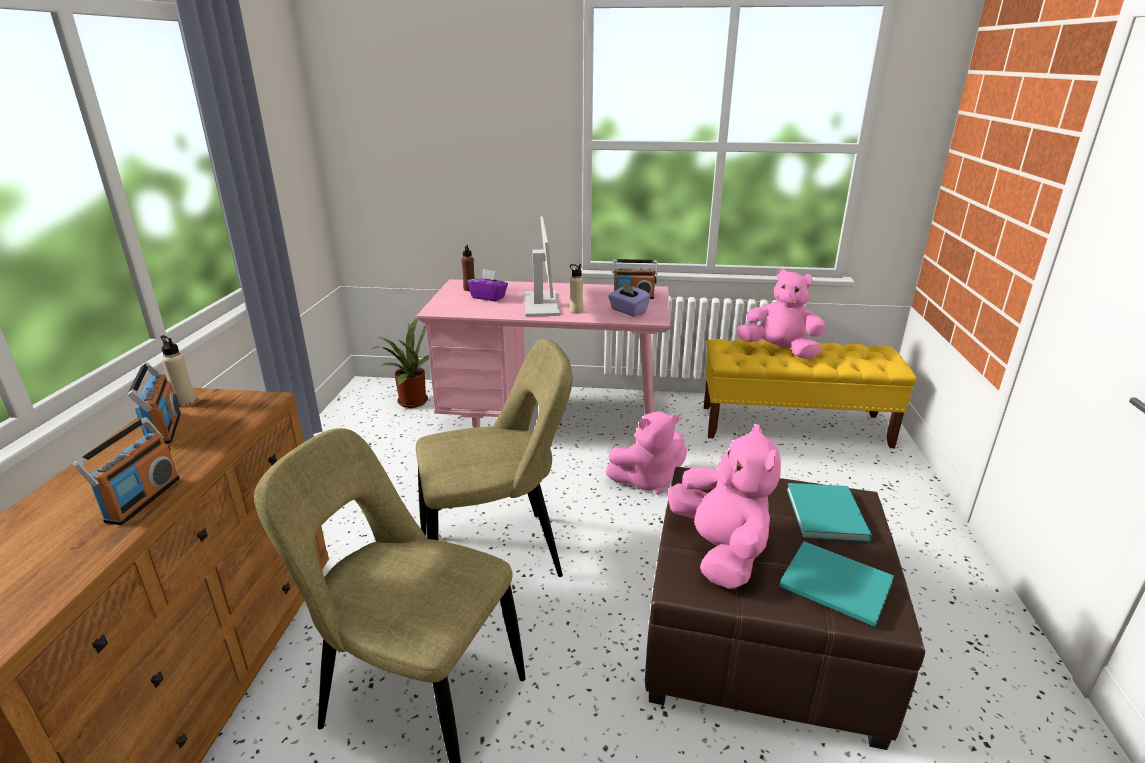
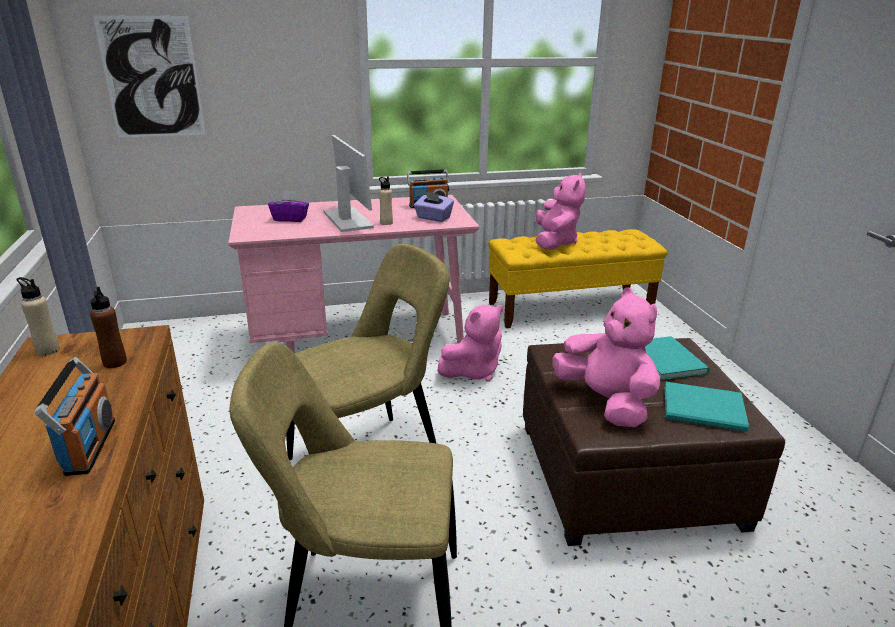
camera: 20 degrees left, 0 degrees up
(165, 429) = (49, 379): radio -> none
(388, 153) = (152, 78): none -> picture
(410, 401) = (202, 338): potted plant -> none
(469, 289) = (264, 213): brown bottle -> brown bottle (115, 362)
(779, 350) = (555, 242): pink plush toy -> pink plush toy turned 90 degrees clockwise

